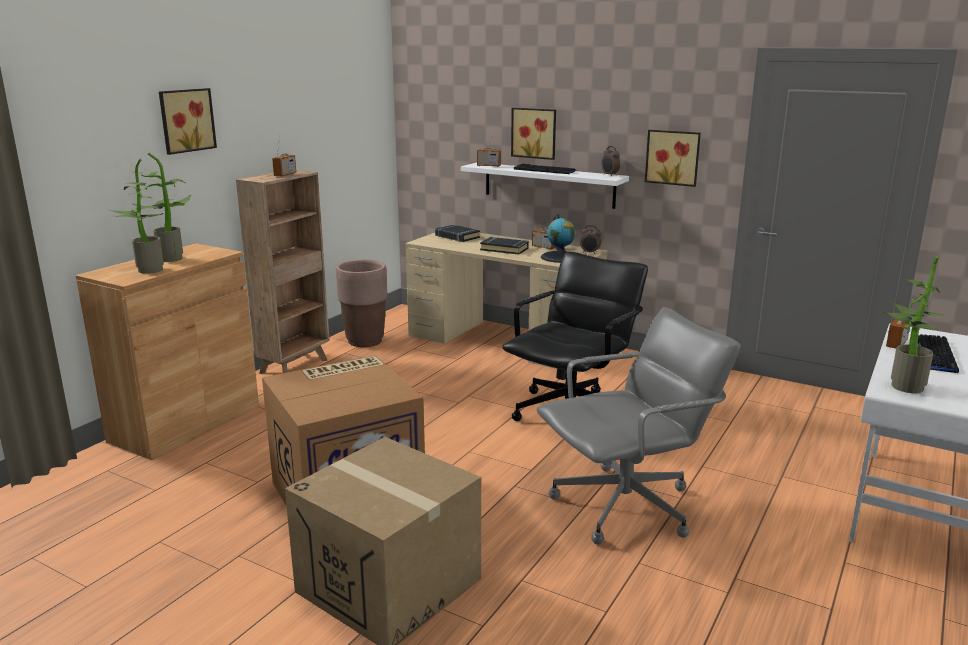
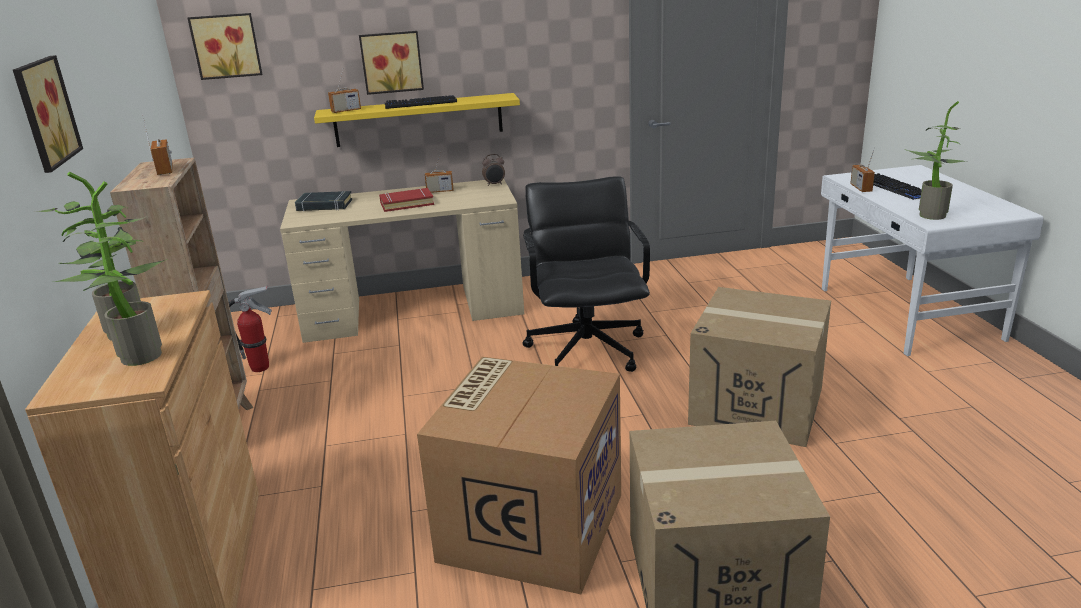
camera: 40 degrees left, 5 degrees up
(365, 341) = (261, 368): brown planter -> fire extinguisher
(504, 249) = (406, 204): black book -> red book
(548, 185) = (418, 120): white shelf -> yellow shelf
(560, 257) = (478, 196): globe -> none
(609, 175) = (496, 95): alarm clock -> none
(626, 507) = (757, 405): grey office chair -> cardboard box
(673, 157) = (558, 65): picture -> picture (226, 46)

